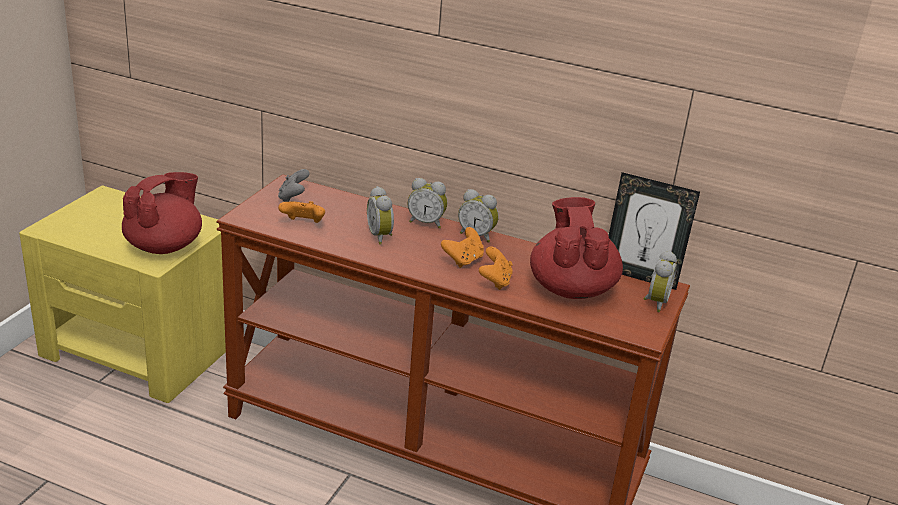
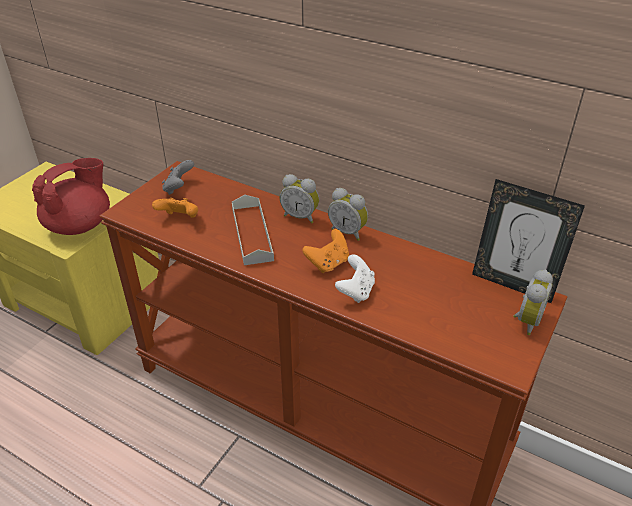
camera: 10 degrees right, 10 degrees up
(381, 236) = (252, 233): alarm clock -> grey tray
(495, 281) = (356, 291): orange game controller -> white game controller
(571, 288) = (436, 300): red teapot -> none

